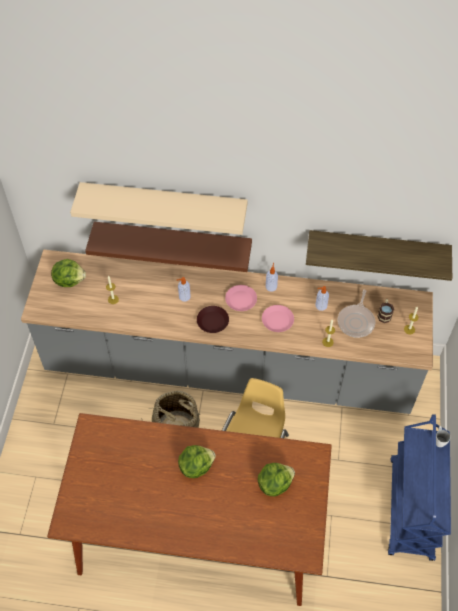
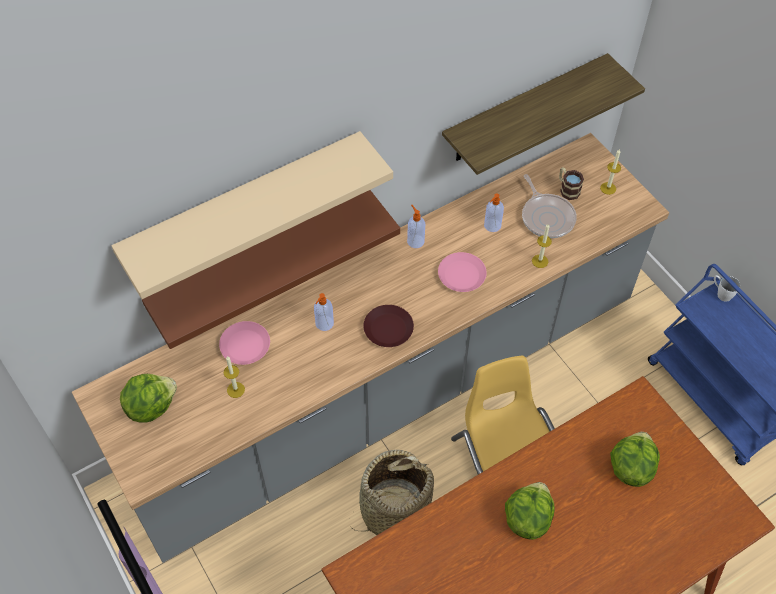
camera: 40 degrees left, 0 degrees up
(241, 300) = (397, 281): pink plate -> pink plate (246, 346)

